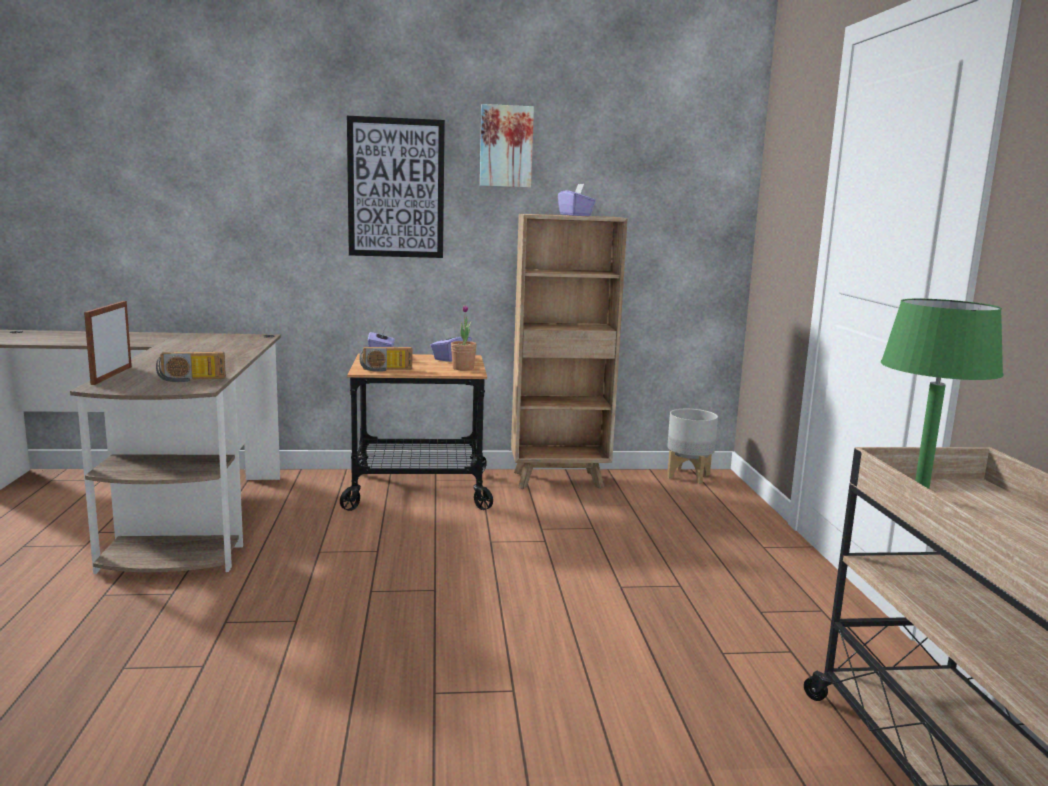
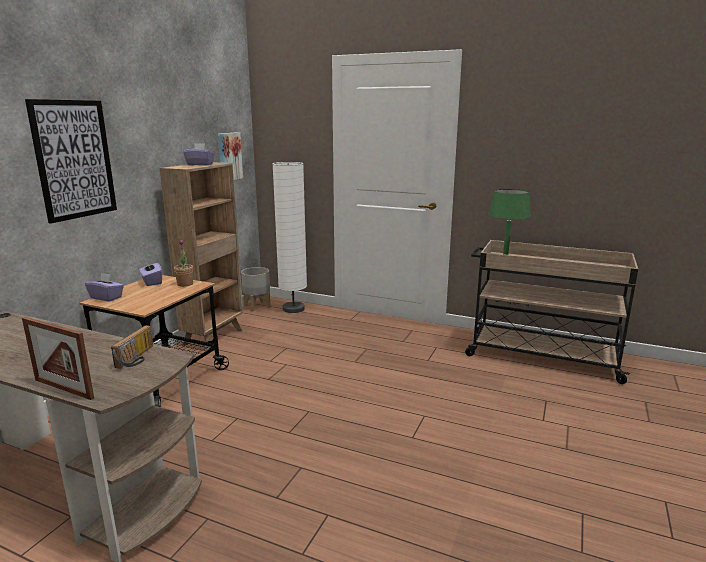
camera: 60 degrees left, 5 degrees up
(386, 370) = (151, 303): radio -> none
(506, 146) = (139, 119): picture -> picture (229, 156)
(723, 499) = (293, 309): none -> white floor lamp

